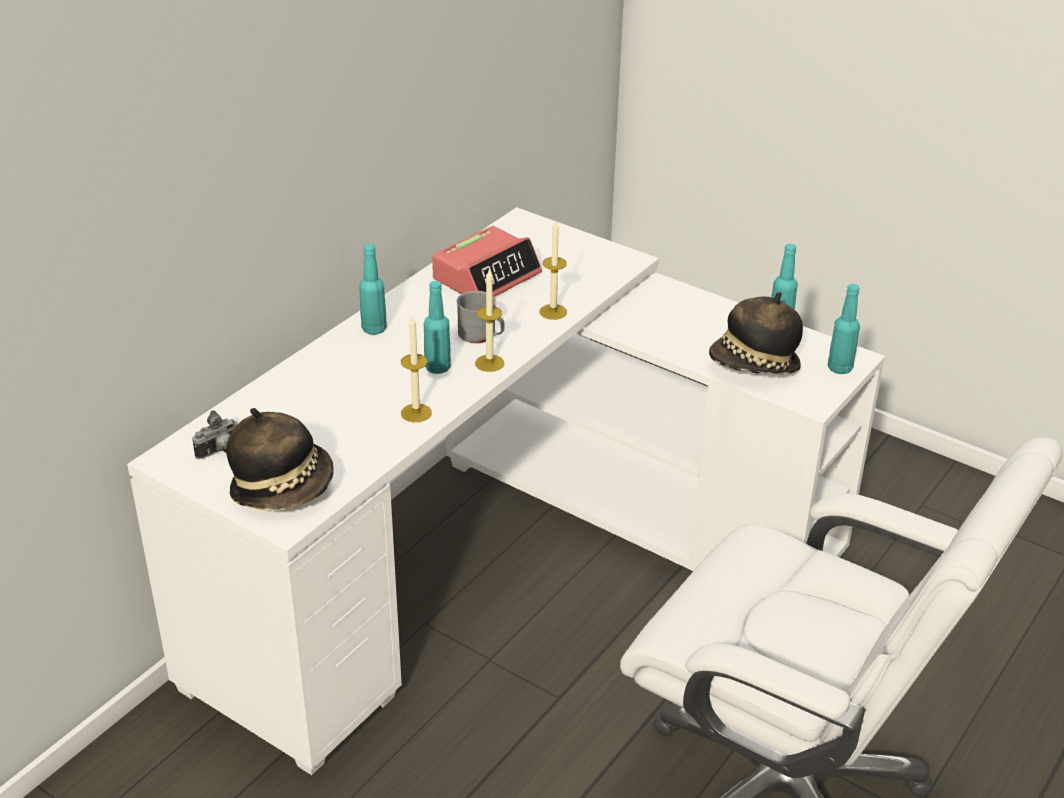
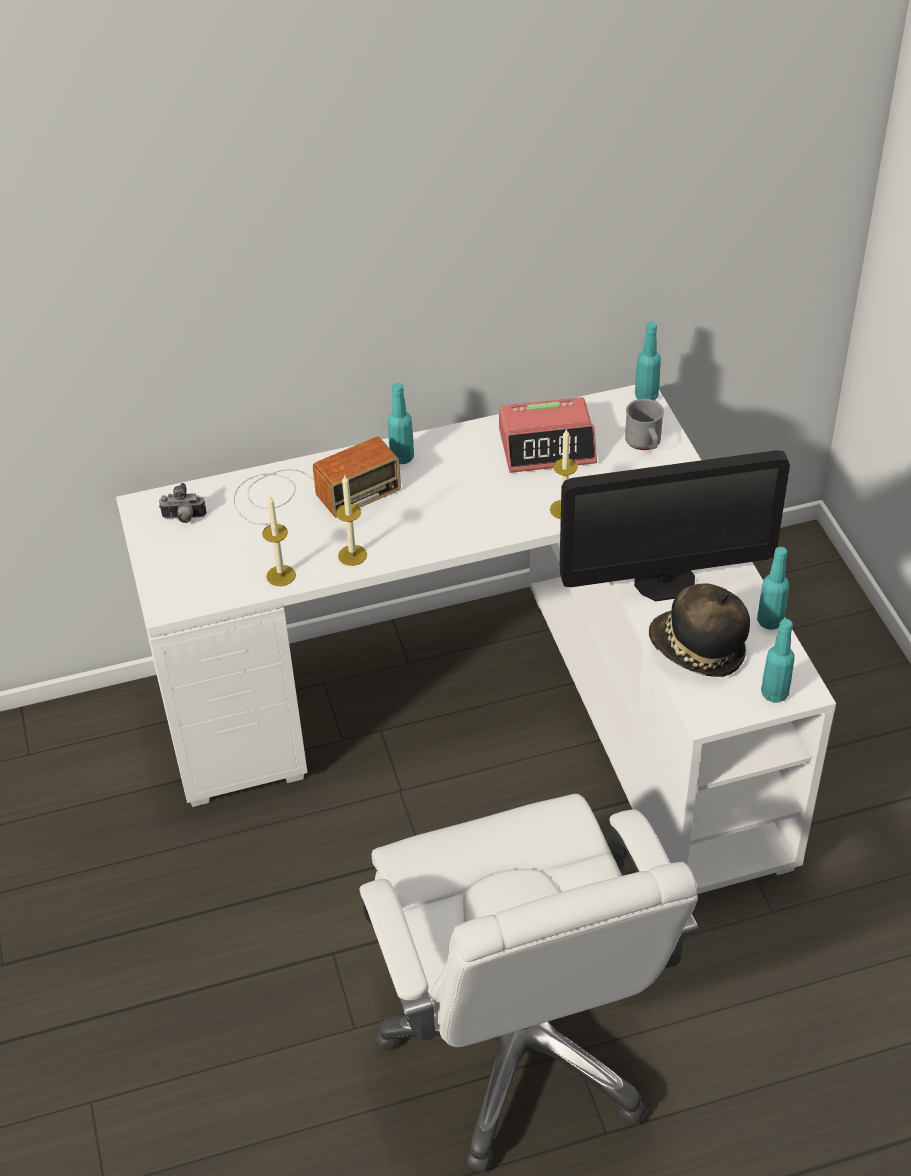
camera: 40 degrees right, 10 degrees up
(283, 487) = (195, 573): hat -> none
(321, 385) = (309, 493): none -> radio
(437, 367) = (412, 520): turquoise bottle -> turquoise bottle (646, 396)
(481, 335) = (479, 505): grey mug -> grey mug (645, 443)
(489, 363) = (457, 536): candle -> candle (281, 575)
(675, 333) = (664, 581): none -> monitor

